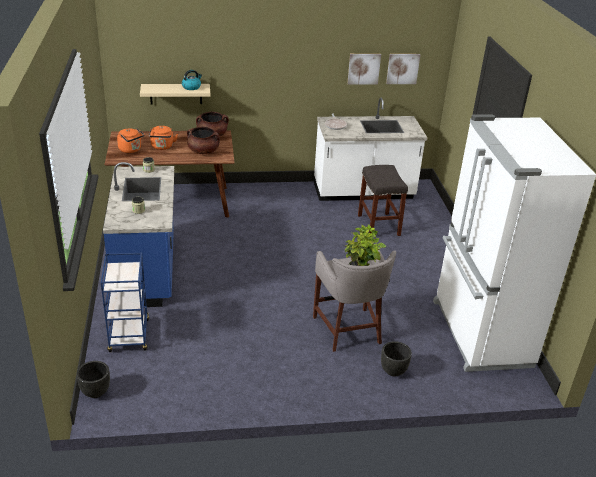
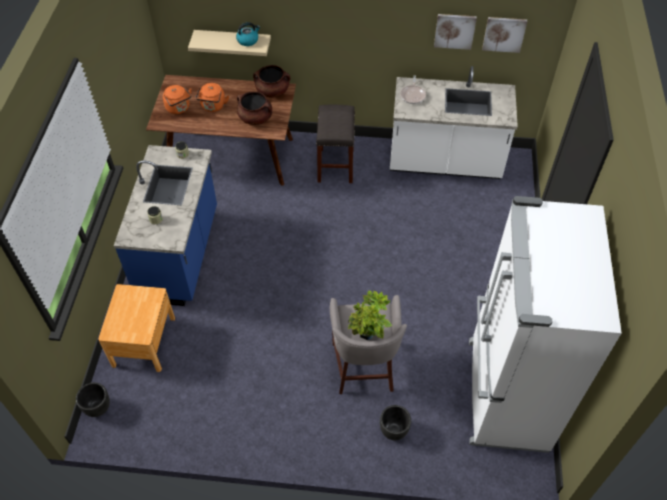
camera: 15 degrees right, 20 degrees up
(129, 336) = (144, 341): blue cart -> brown nightstand
(379, 225) = (446, 218): grey stool -> grey stool (336, 166)

